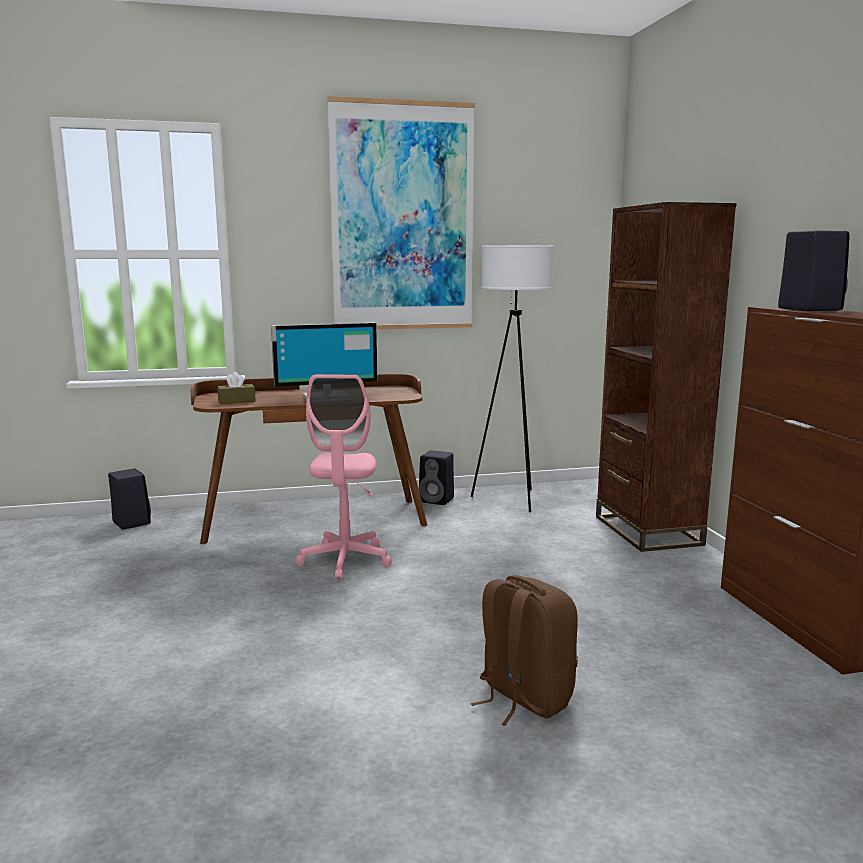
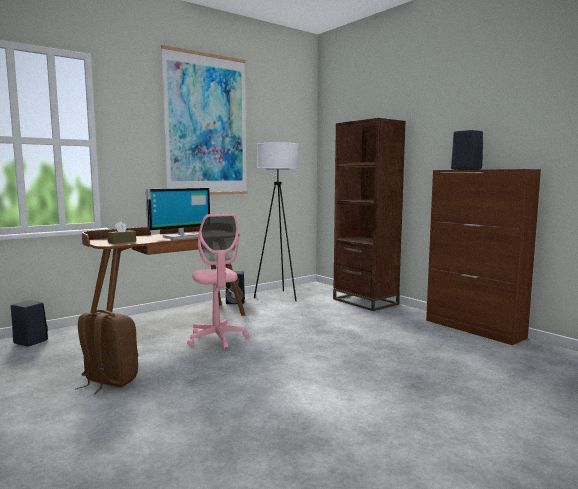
camera: 25 degrees left, 5 degrees down
(523, 698) = (394, 383): brown backpack -> brown backpack (108, 381)

